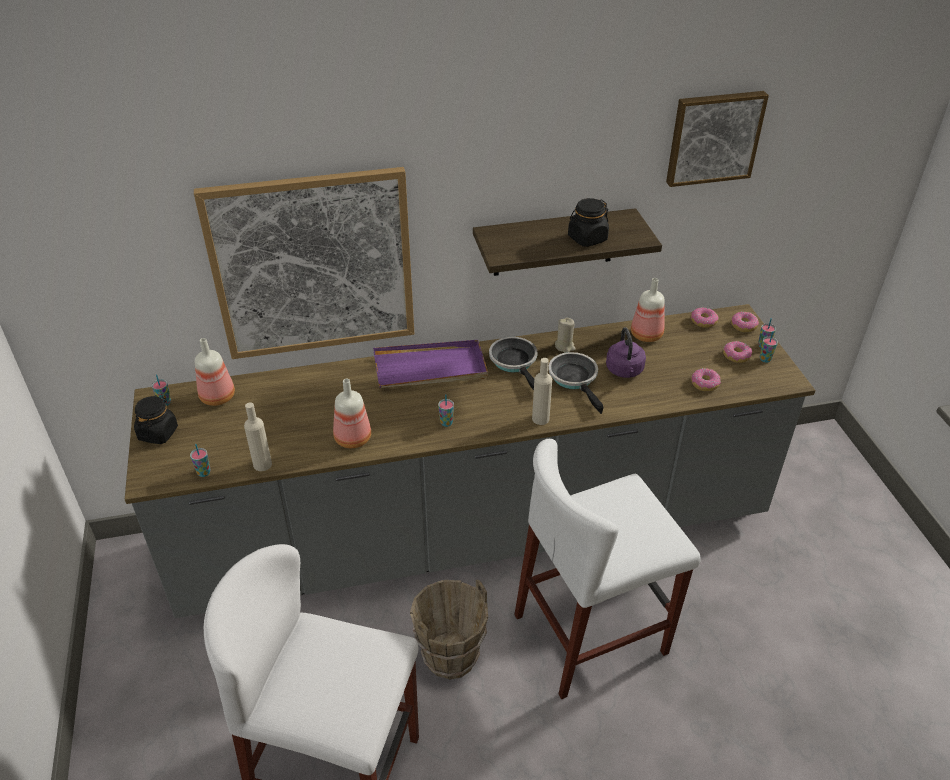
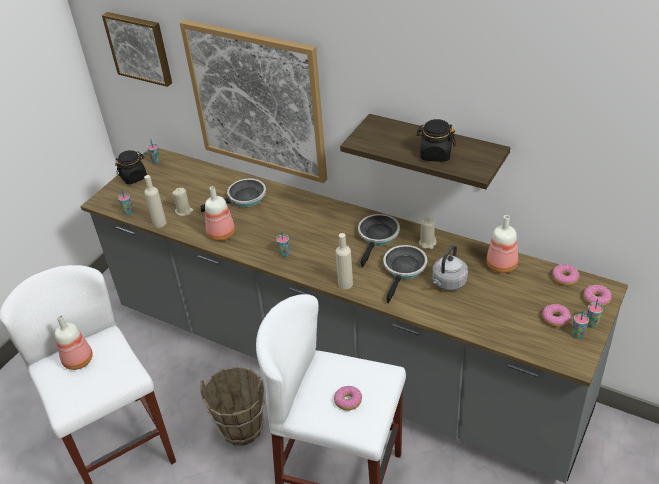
camera: 45 degrees right, 0 degrees up
(218, 396) = (185, 170): bottle -> bottle (79, 360)
(276, 438) = (184, 211): none -> beige candle
(330, 392) = (244, 198): none -> frying pan
(430, 368) = (319, 213): purple tray -> none
(625, 371) = (448, 283): purple kettle -> grey kettle
(704, 384) = (498, 325): donut -> donut (348, 401)
(713, 137) = (586, 105): picture -> picture (140, 47)

